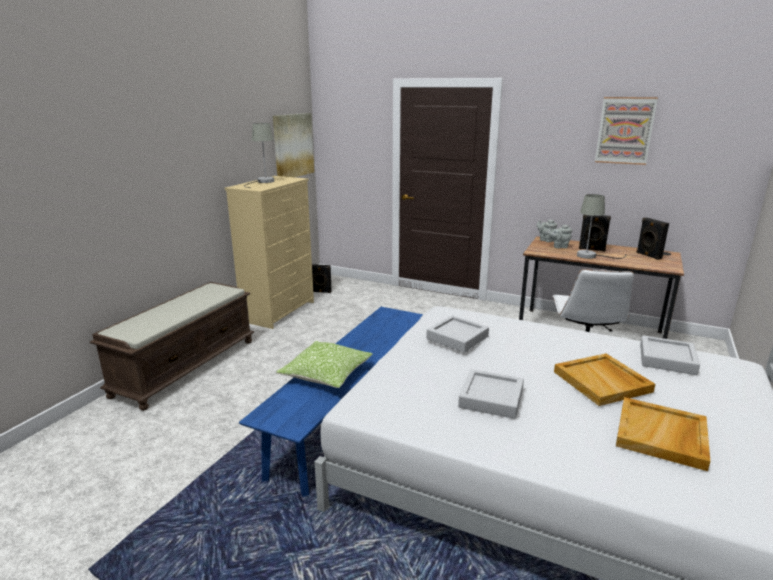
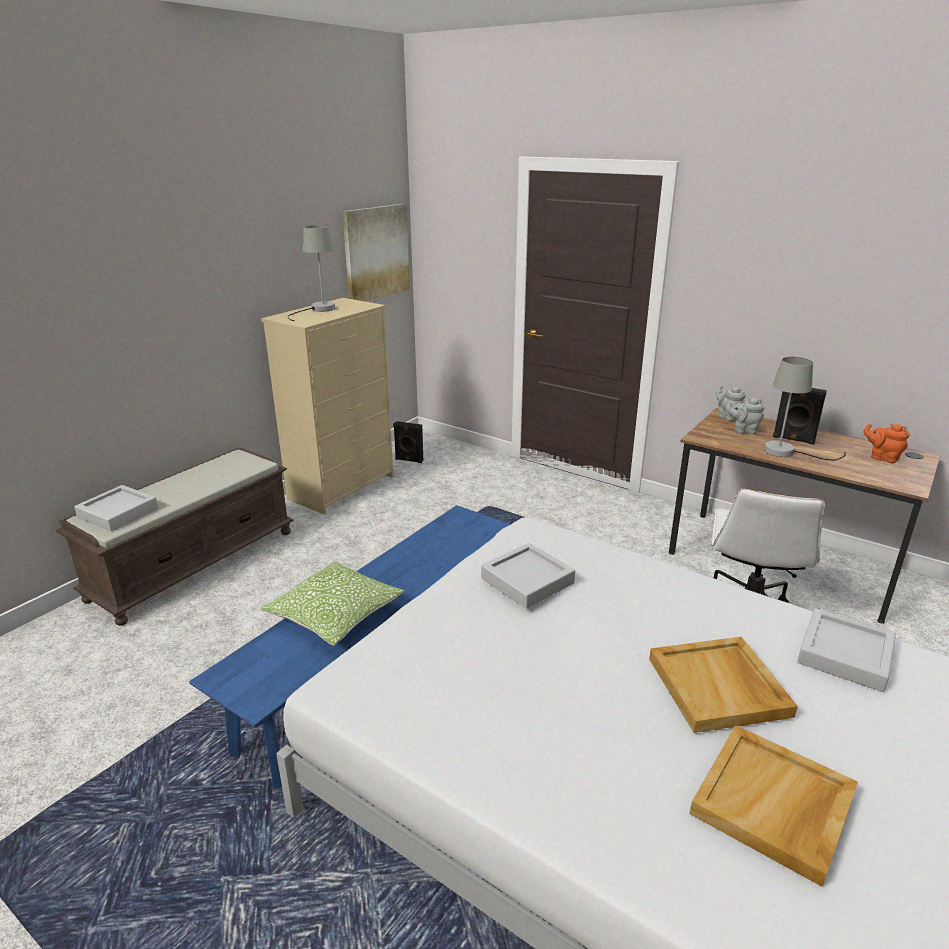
camera: 10 degrees right, 5 degrees up
(491, 398) = (533, 697): grey tray -> grey tray (118, 513)
(625, 130) = (866, 254): picture -> none
(648, 255) = (882, 458): black speaker -> orange teapot

